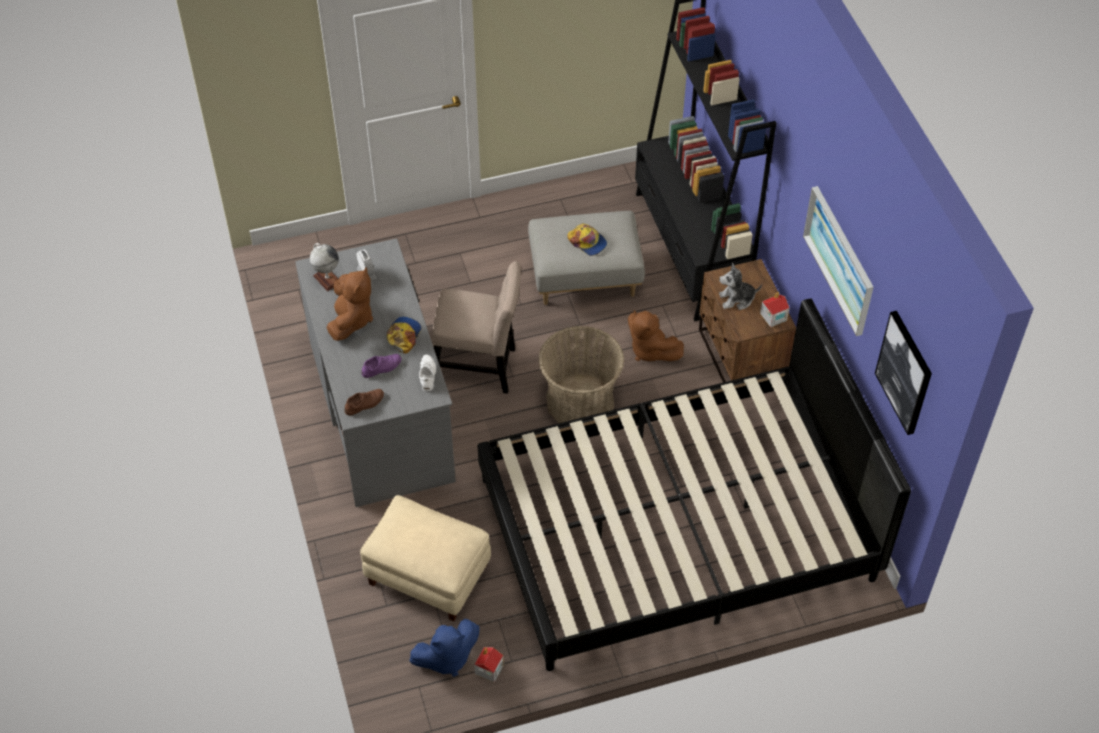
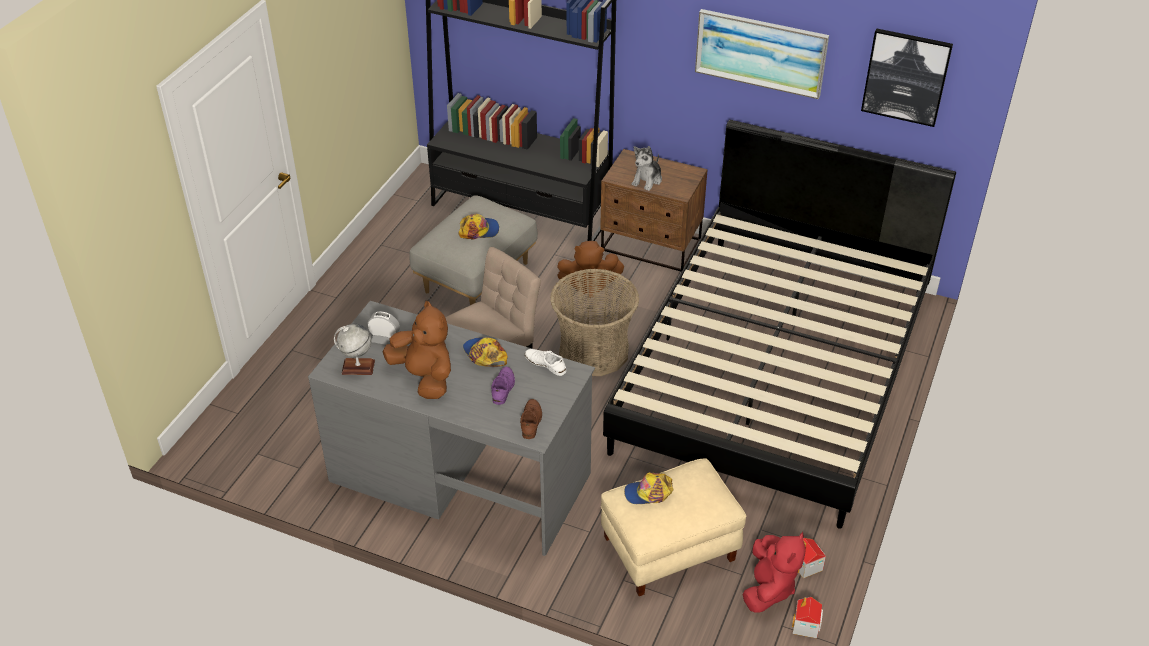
camera: 50 degrees left, 10 degrees down
(417, 521) = (648, 493): none -> cap
(446, 658) = (769, 588): blue plush toy -> red plush toy
(773, 317) = (685, 173): toy house -> toy house (805, 626)

